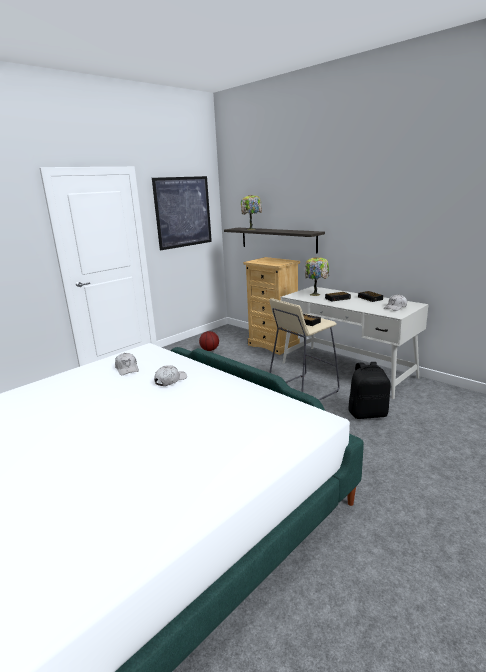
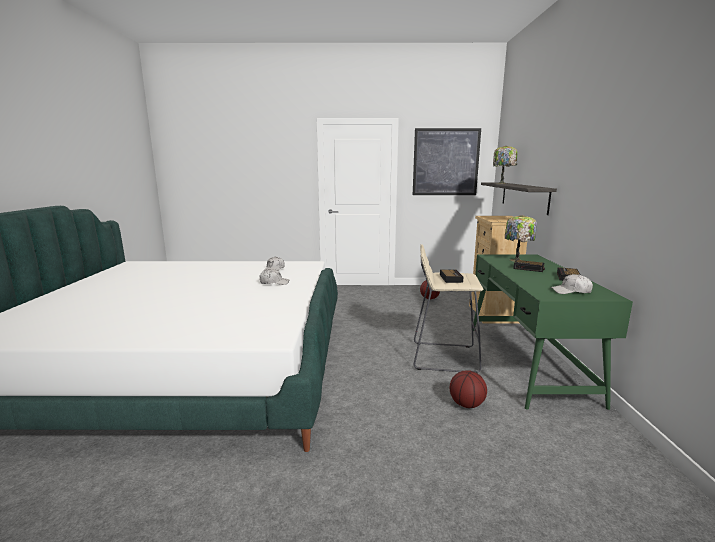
camera: 45 degrees right, 5 degrees down
(347, 370) = (527, 362): white desk -> green desk
(368, 413) = (467, 404): black backpack -> basketball

